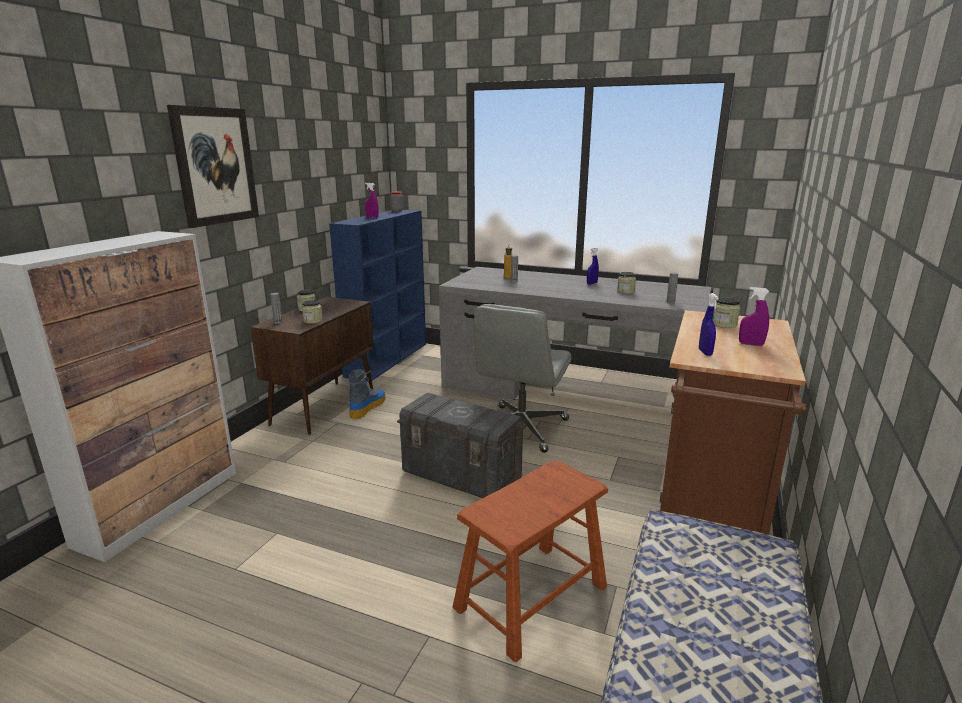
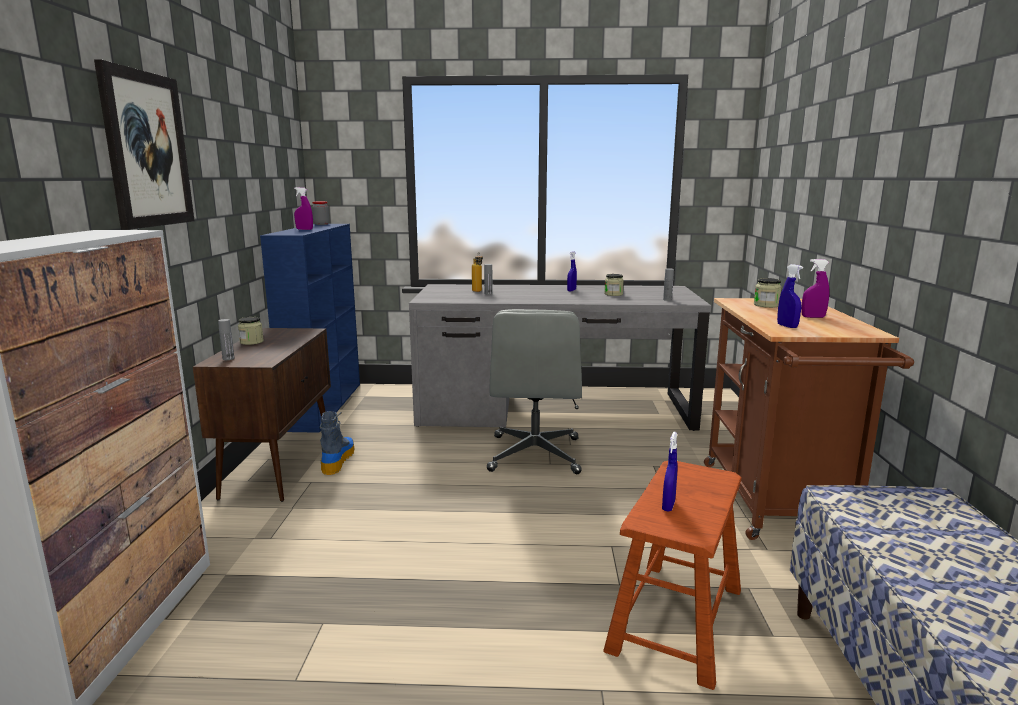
camera: 20 degrees left, 5 degrees down
(313, 321) = (274, 352): jar -> none
(461, 476) = (507, 514): grey storage box -> none
(512, 502) = (668, 506): none -> blue spray bottle

